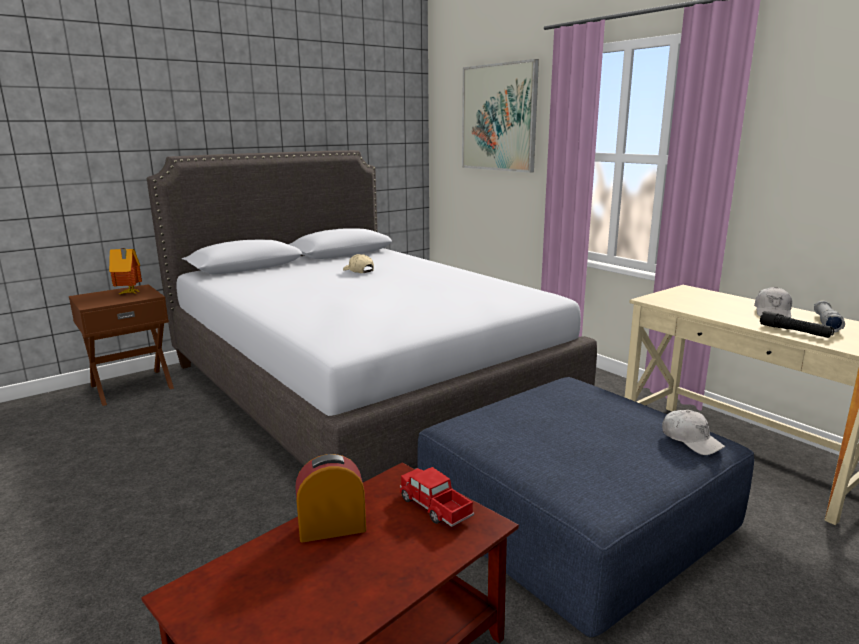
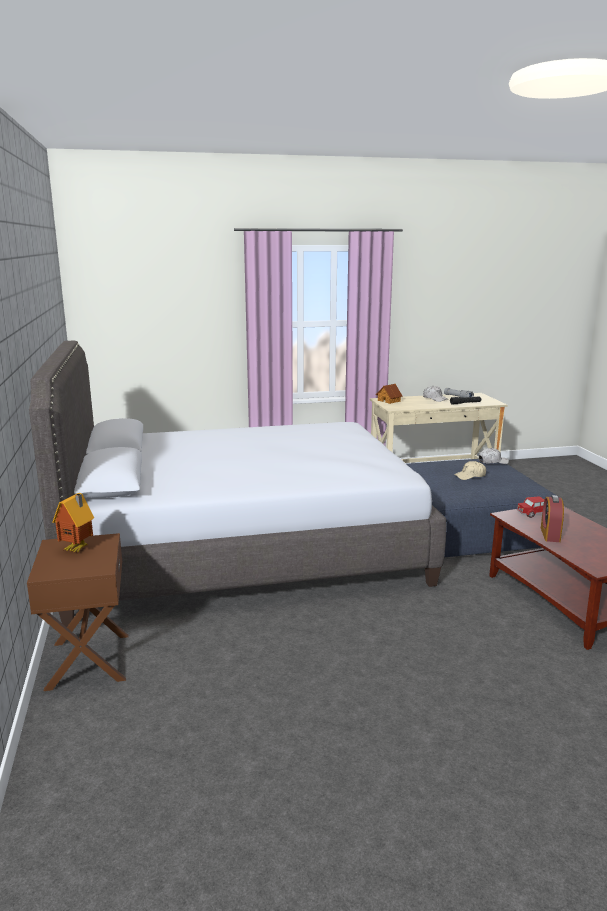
camera: 65 degrees left, 0 degrees up
(358, 271) = (203, 450): beige cap -> beige cap (470, 476)
(498, 118) = (173, 297): picture -> none
(690, 293) = (389, 401): none -> toy house

